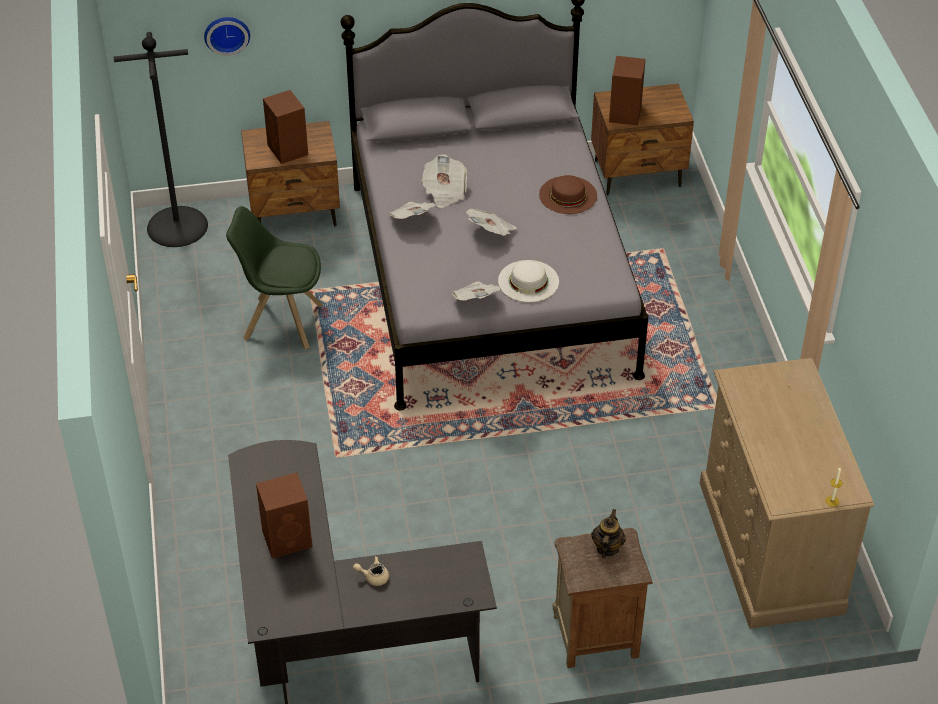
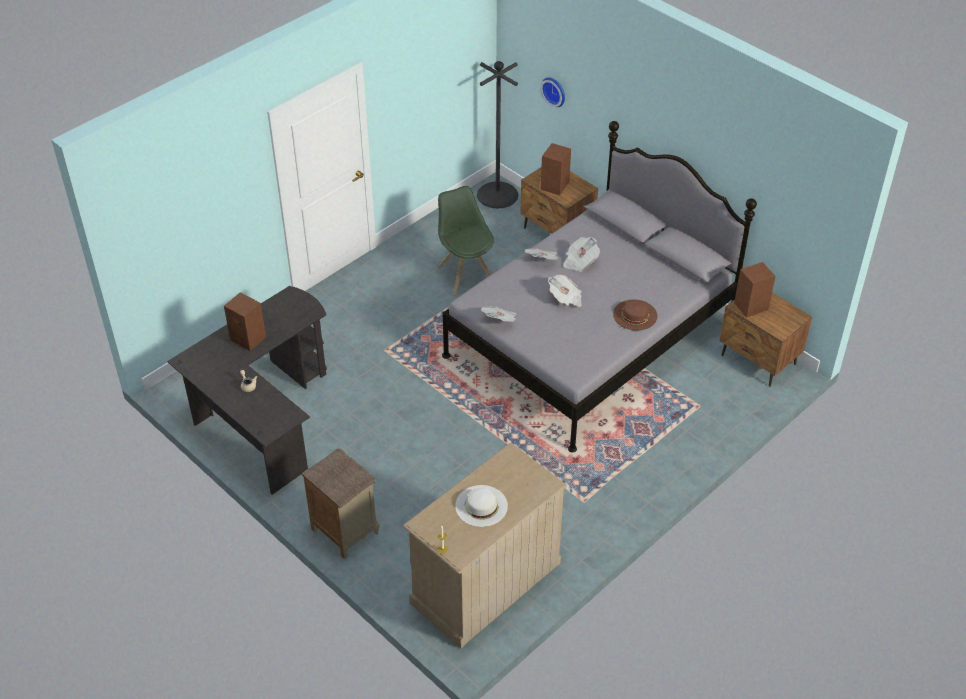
camera: 55 degrees right, 0 degrees up
(528, 281) = (539, 335): white hat -> white hat (481, 506)
(607, 548) = (349, 473): teapot -> none

